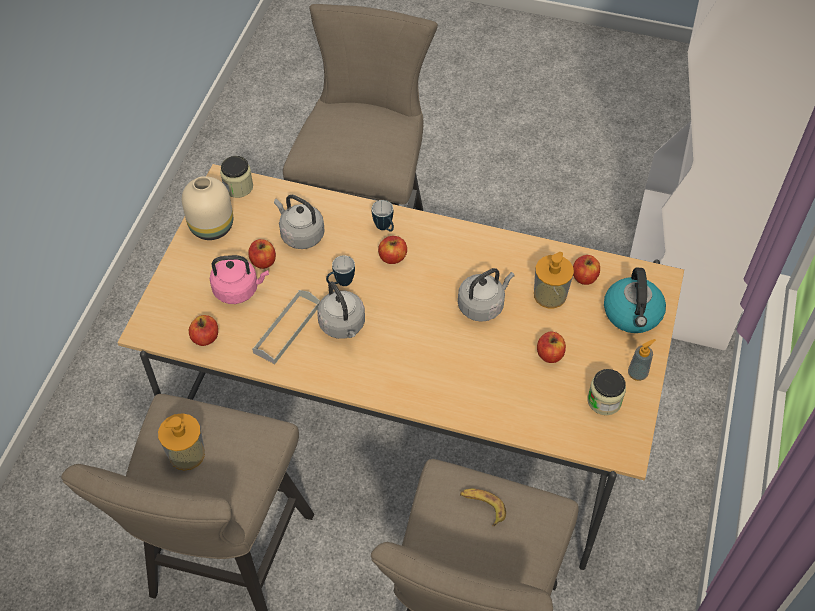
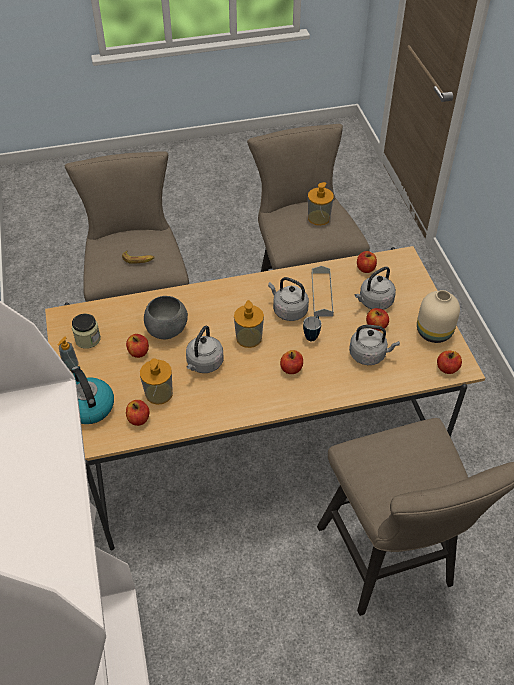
camera: 150 degrees right, 5 degrees down
(238, 187) = (447, 368): jar -> apple
(238, 289) = (374, 302): pink kettle -> grey kettle
(385, 228) = (313, 387): mug -> none
(412, 313) = (249, 338): none -> soap dispenser
(501, 367) = (167, 330): none -> grey bowl

